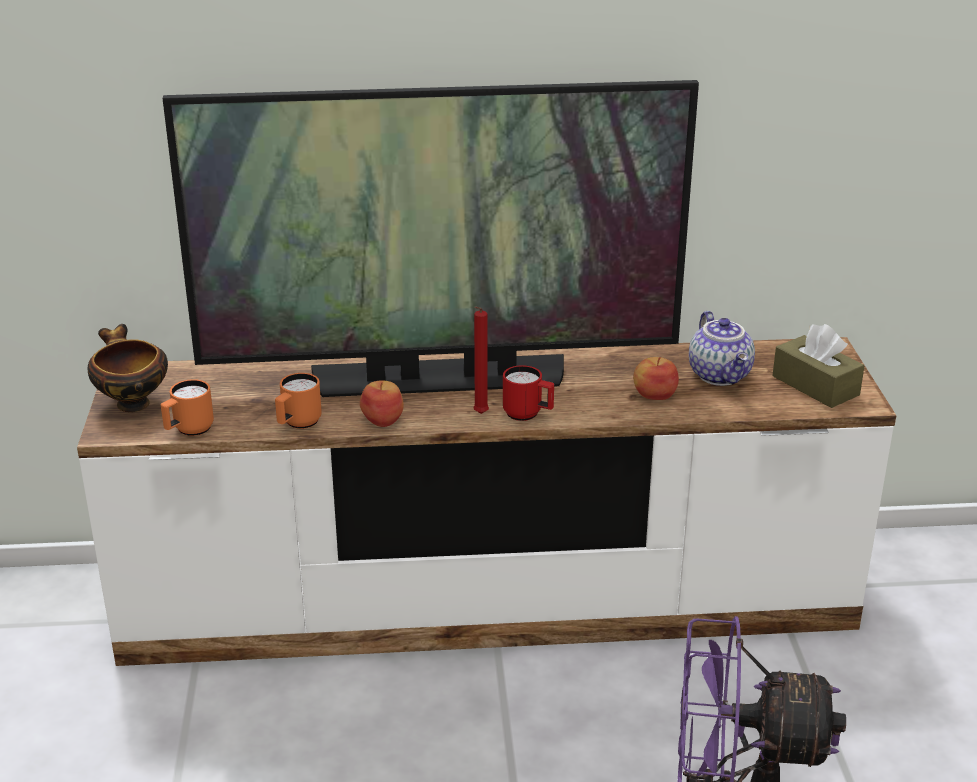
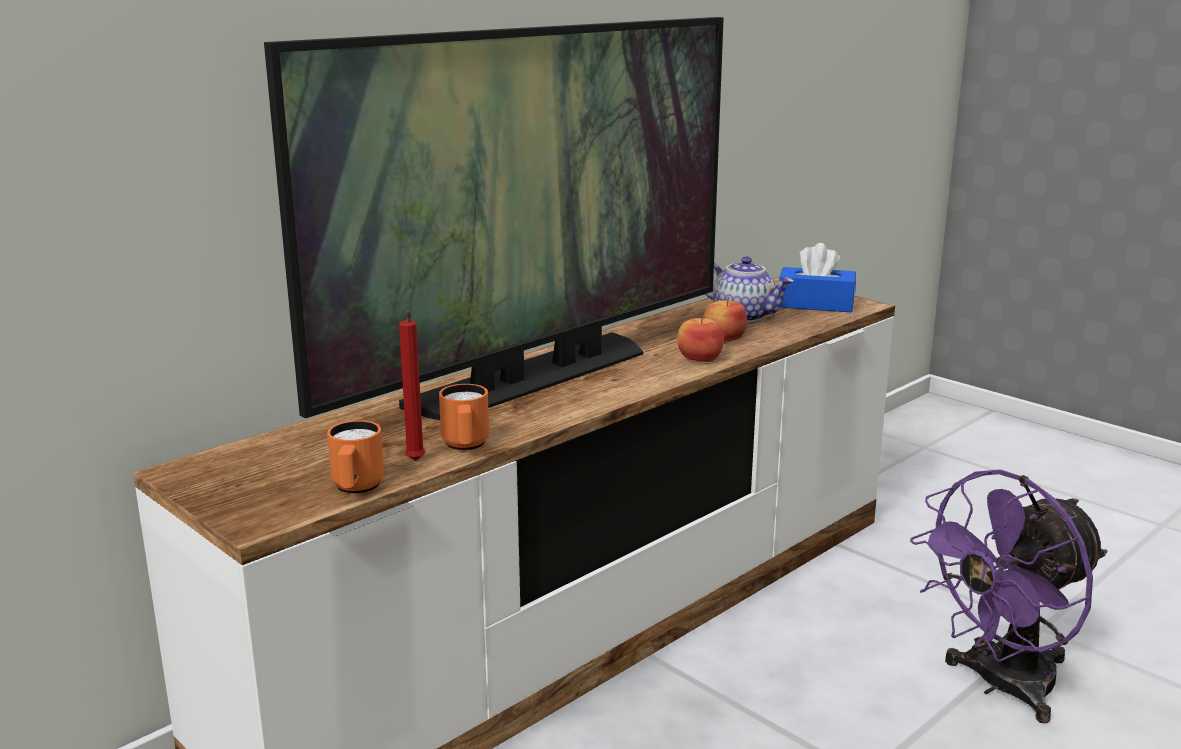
camera: 40 degrees left, 10 degrees down
(131, 403) = (237, 491): bowl -> none
(383, 419) = (541, 418): apple -> apple (699, 358)
(479, 415) = (619, 389): red candle -> red candle (415, 462)
(528, 415) = (658, 377): red mug -> none
(815, 385) = (815, 304): brown tissue box -> blue tissue box

